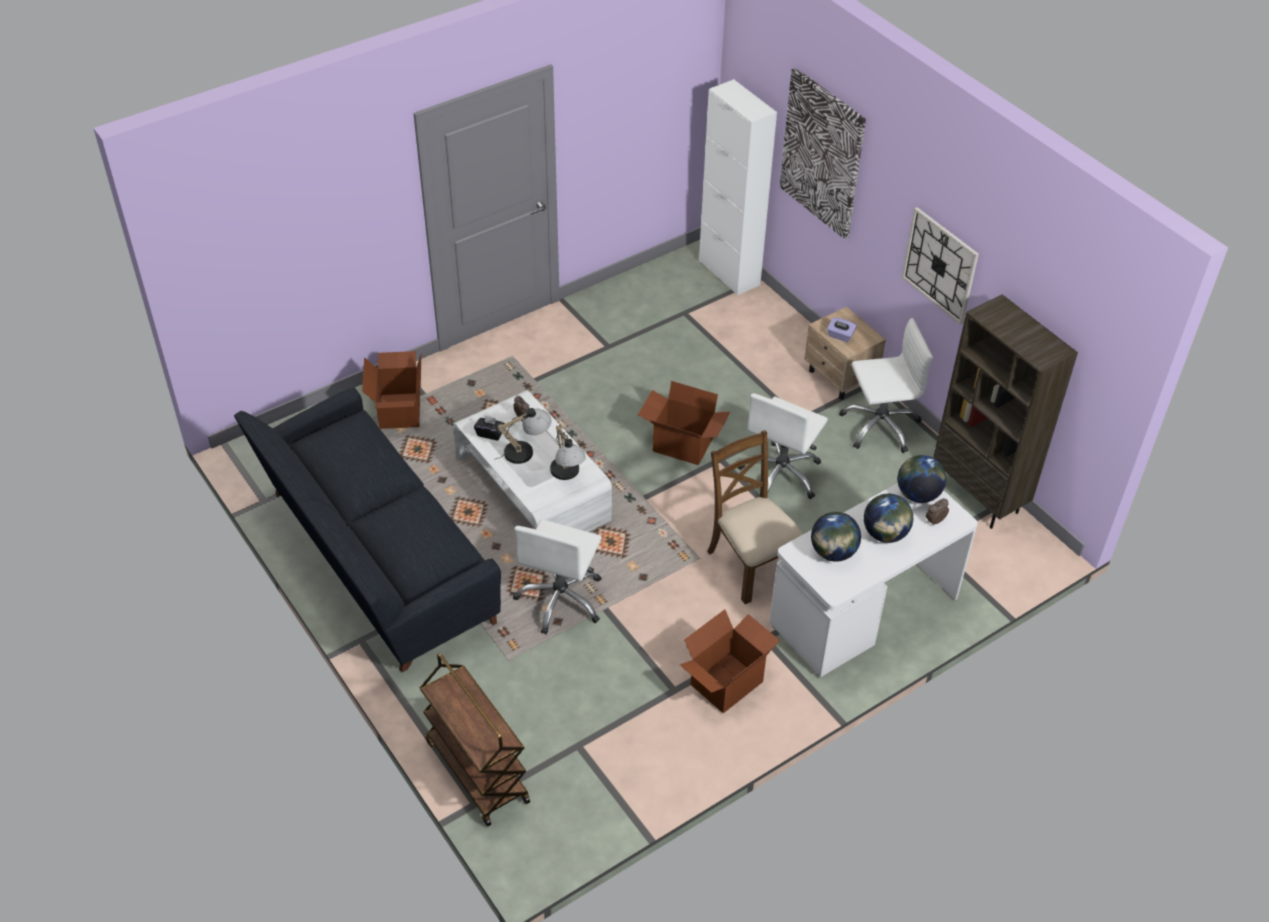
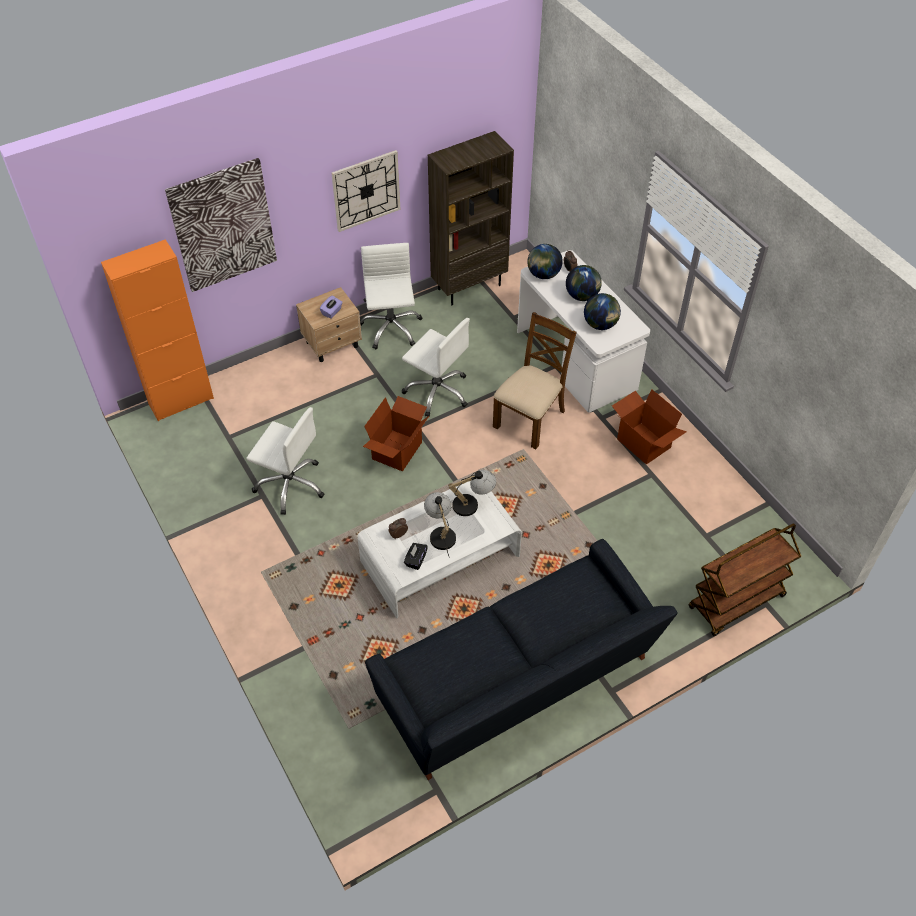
camera: 85 degrees left, 5 degrees up
(398, 411) = (323, 670): cardboard box -> none
(561, 599) = (565, 542): white office chair -> white office chair (290, 484)
(729, 273) = (181, 401): white cabinet -> orange cabinet
(751, 564) = (530, 418): brown chair -> brown chair turned 150 degrees clockwise

